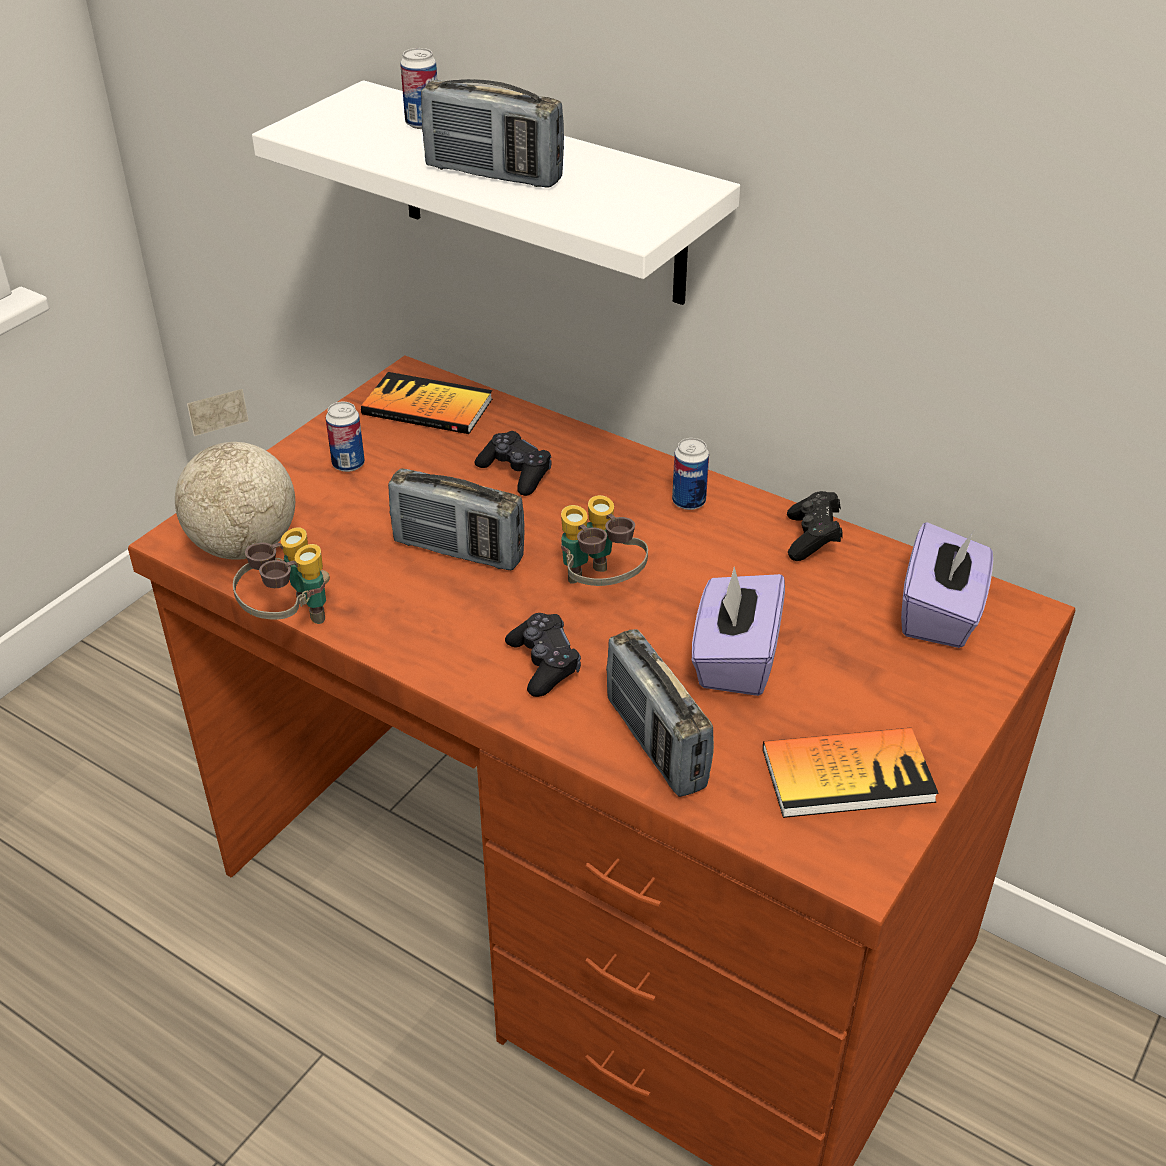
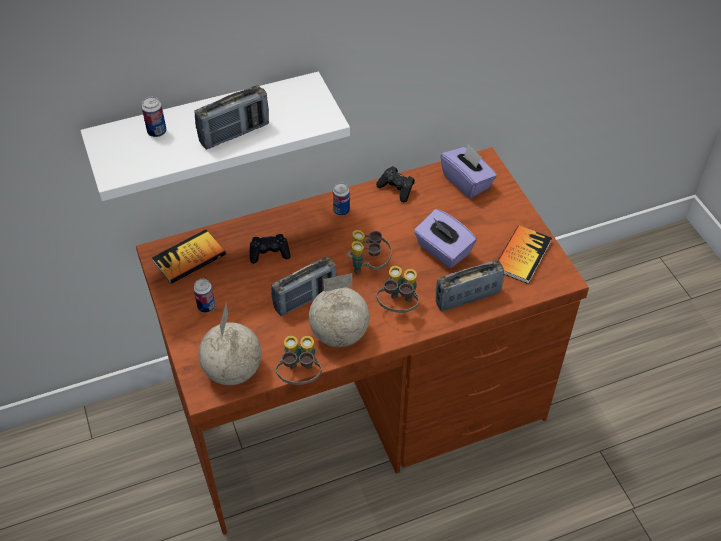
camera: 55 degrees left, 10 degrees up
(416, 623) = (340, 335): none -> globe
(544, 663) = (398, 307): black game controller -> binoculars
(655, 744) = (467, 298): radio -> radio turned 150 degrees clockwise

